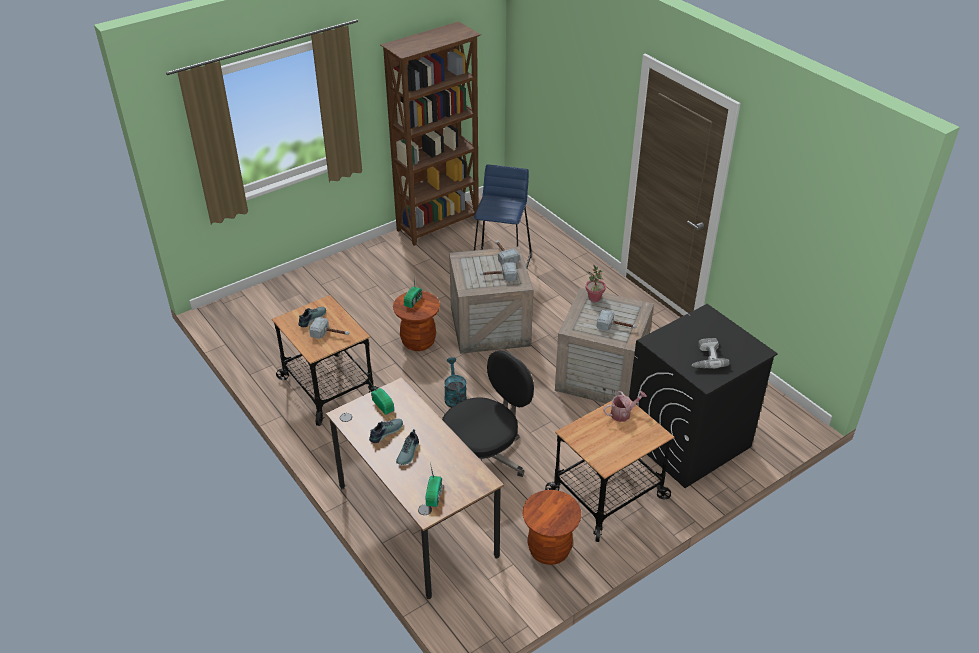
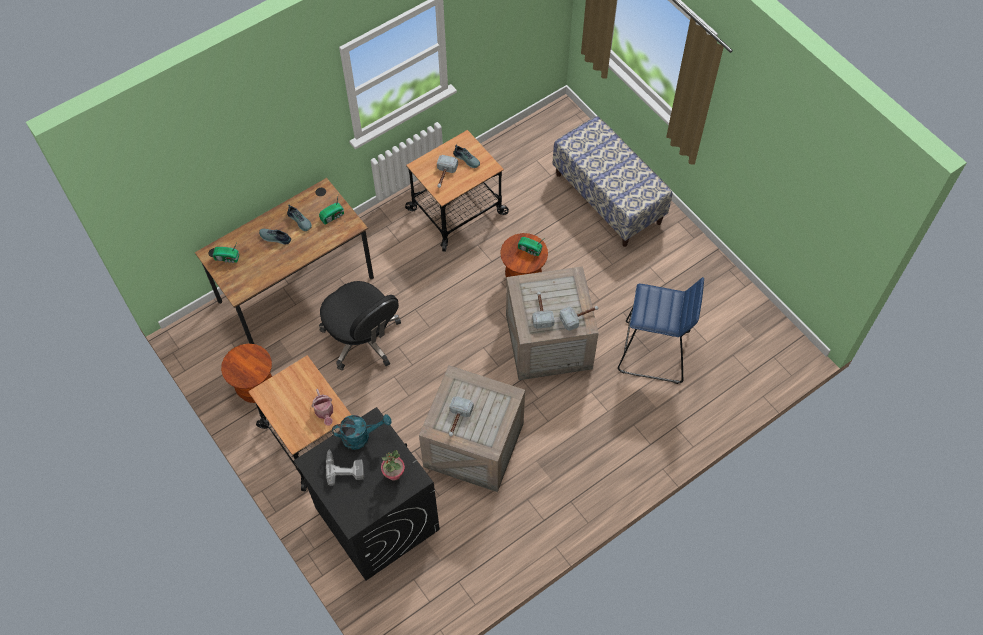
camera: 90 degrees right, 20 degrees up
(333, 286) = (608, 198): none -> bench
(439, 225) = (730, 288): brown bookcase -> none
(454, 396) = (444, 312): turquoise watering can -> turquoise watering can (361, 436)
(594, 298) = (505, 402): potted plant -> potted plant (394, 474)

